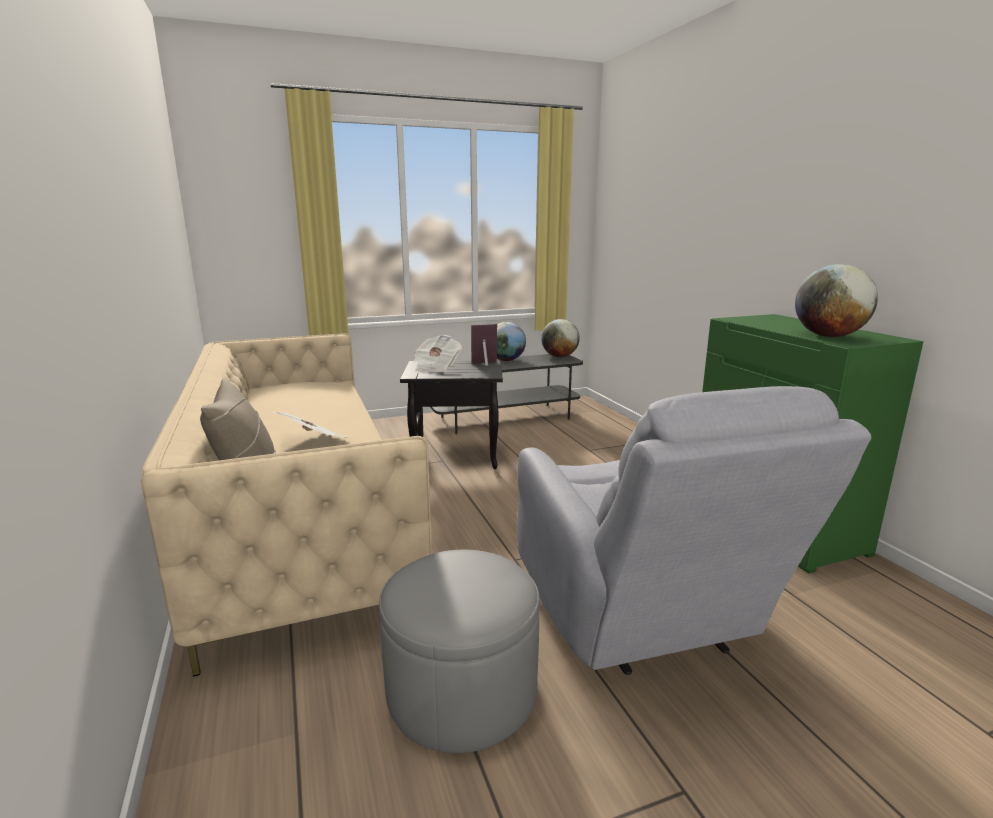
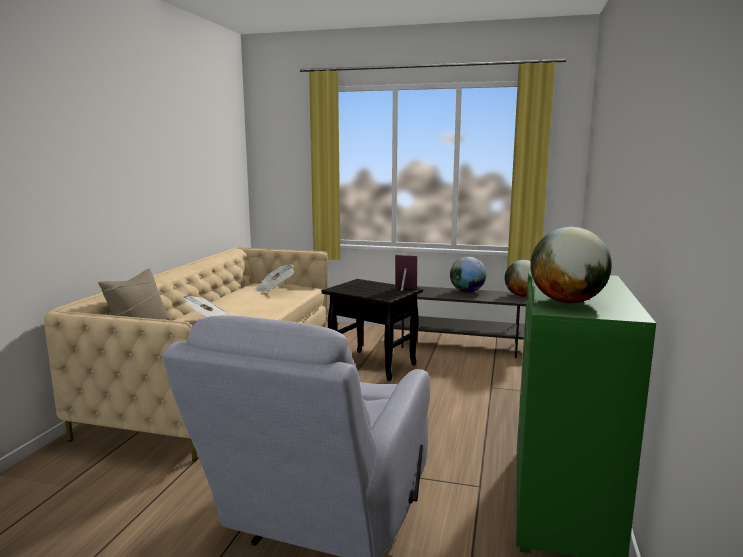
camera: 35 degrees right, 5 degrees down
(435, 368) = (361, 286): newspaper -> newspaper (274, 289)
(461, 690) = (155, 504): grey ottoman -> none

